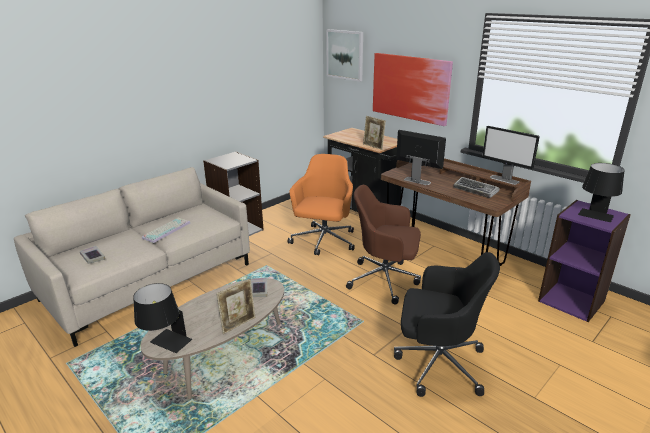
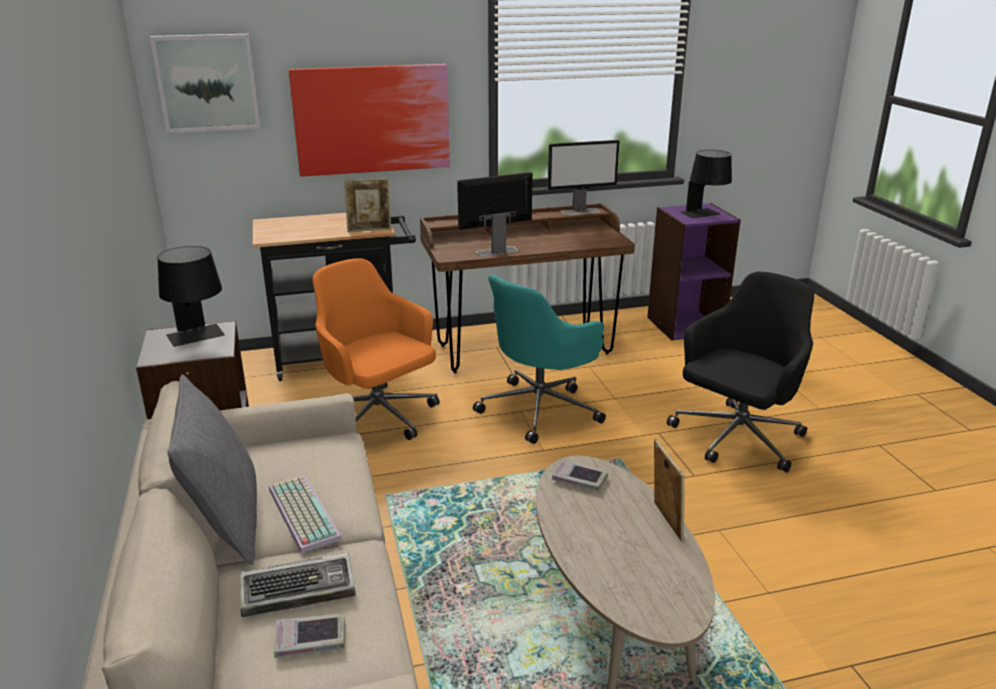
camera: 60 degrees left, 0 degrees up
(153, 220) = (226, 523): none -> grey pillow
(165, 345) = (678, 610): black table lamp -> black table lamp (198, 339)
(385, 280) = (541, 409): brown office chair -> turquoise office chair
(476, 190) = (568, 235): keyboard -> keyboard (300, 590)

